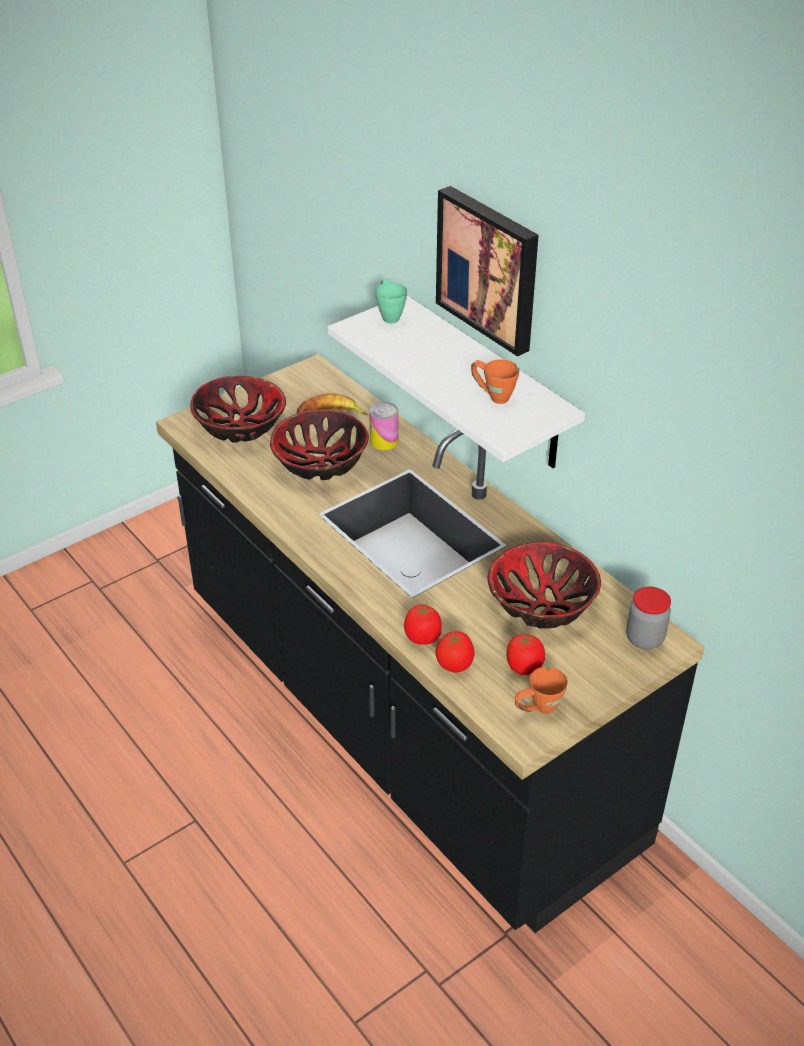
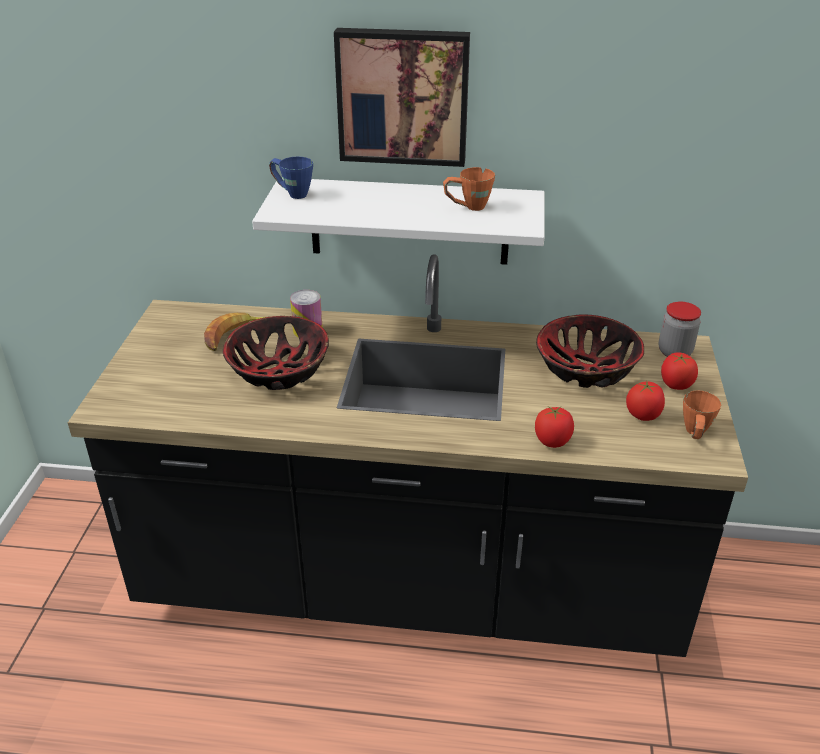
camera: 45 degrees left, 5 degrees down
(240, 425) = (162, 382): bowl -> none
(389, 315) = (292, 193): green mug -> blue mug
(454, 664) = (601, 444): tomato -> tomato (675, 385)

